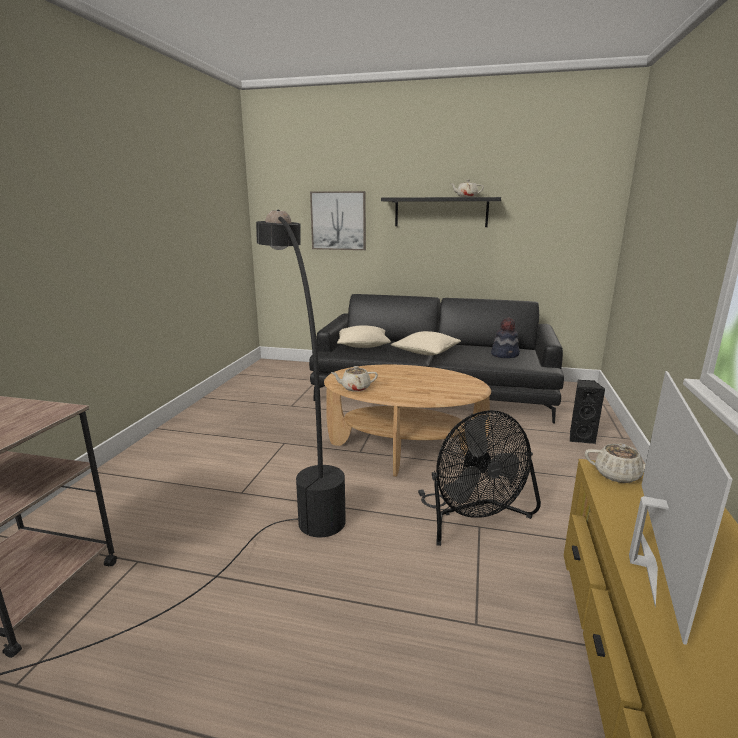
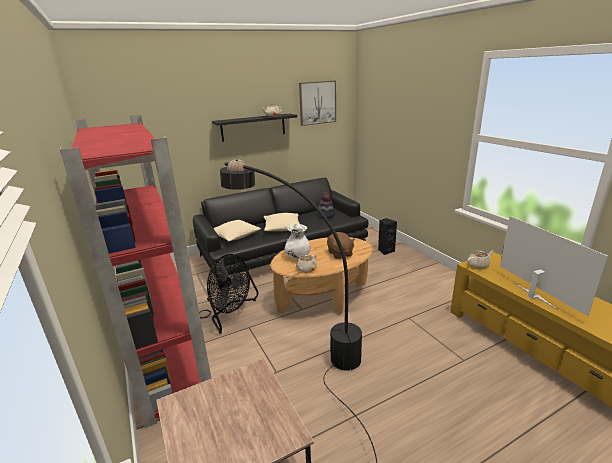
camera: 40 degrees left, 5 degrees up
(195, 429) = (165, 351): none -> red bookcase
(338, 221) = (175, 143): picture -> picture (317, 103)
(371, 375) = (298, 257): none -> white vase
(424, 388) = (340, 254): none -> brown plush toy
(469, 518) = (400, 316): black fan -> black fan (227, 314)

